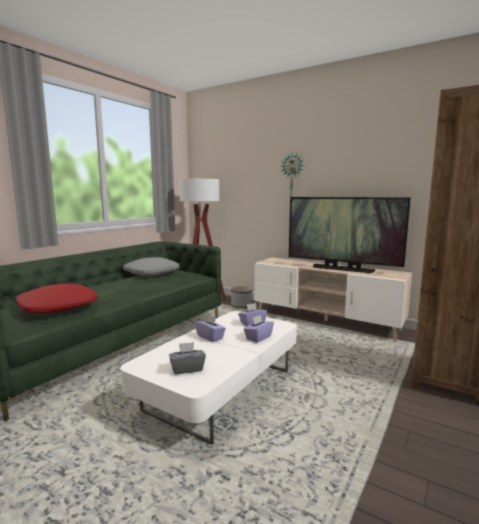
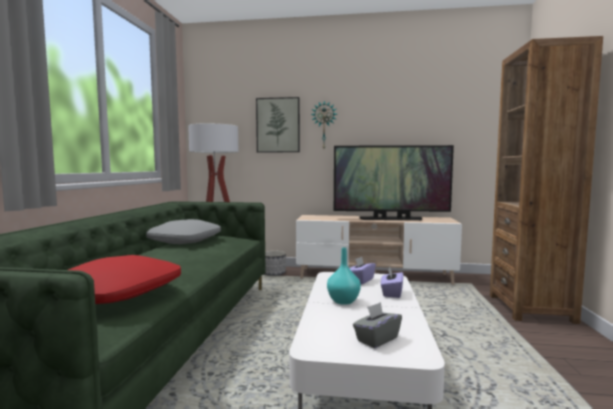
camera: 25 degrees left, 5 degrees down
(210, 337) = (342, 301): purple tissue box -> turquoise vase
(254, 176) = (278, 125): none -> picture

